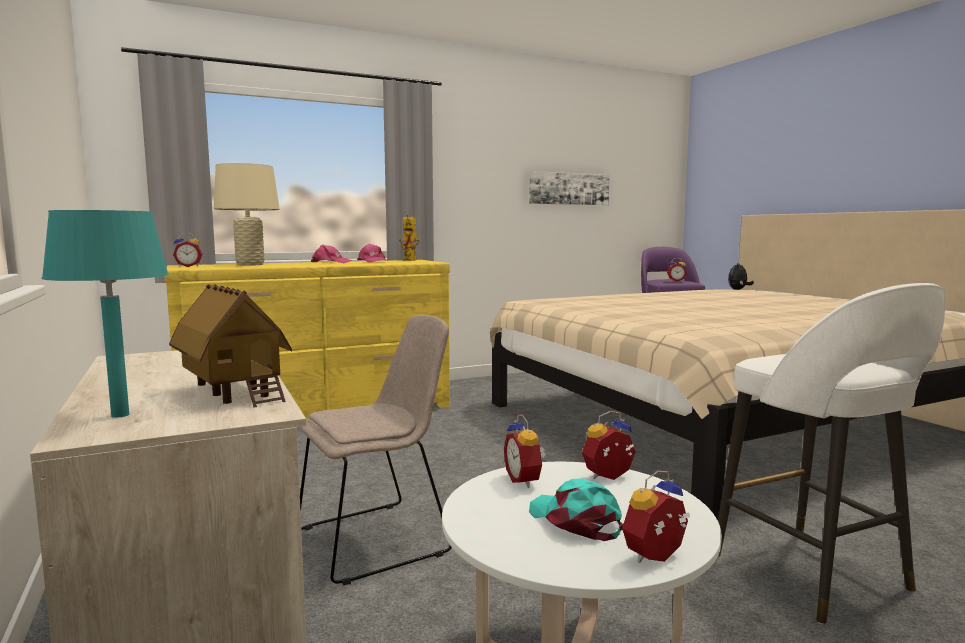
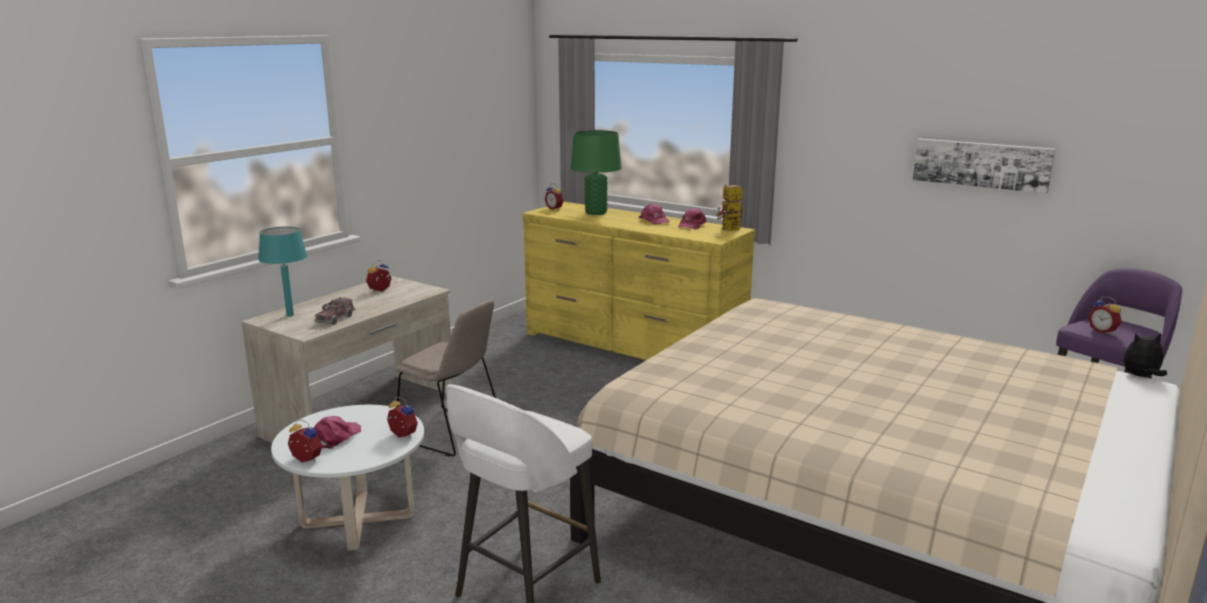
camera: 60 degrees right, 10 degrees up
(233, 393) = (335, 319): toy house -> toy truck
(250, 264) = (596, 213): beige table lamp -> green table lamp
(525, 480) = (381, 417): alarm clock -> alarm clock (380, 291)
(576, 521) = (336, 437): turquoise cap -> pink cap

